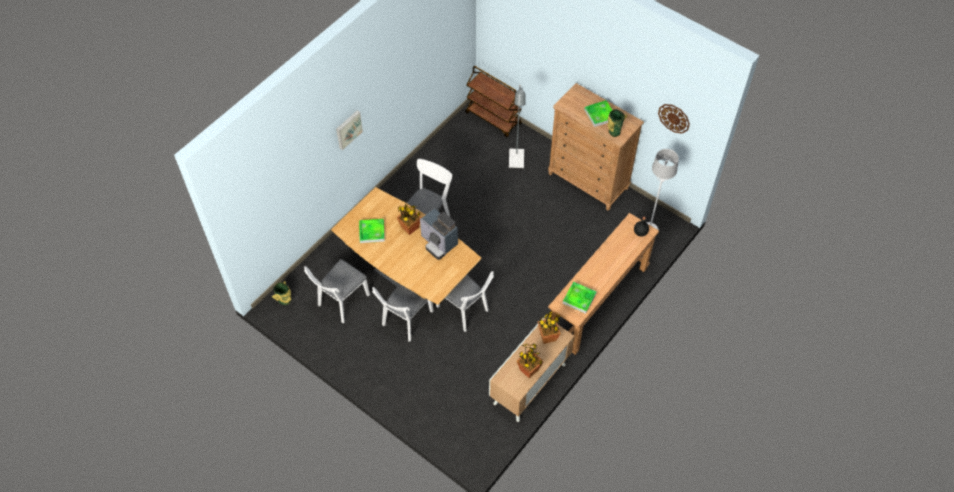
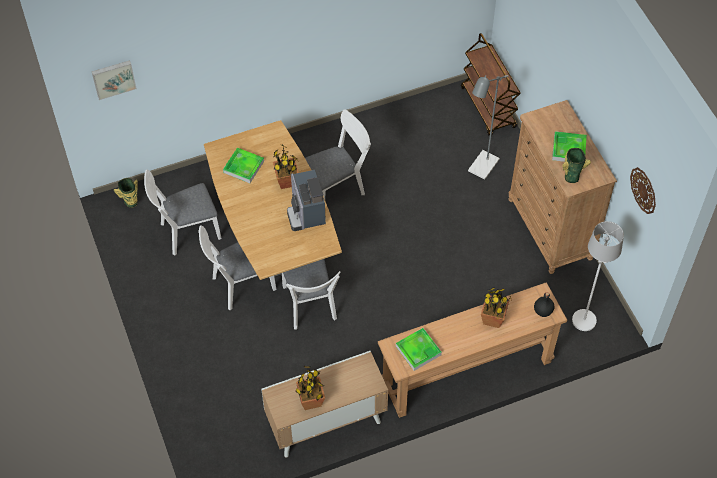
camera: 30 degrees right, 0 degrees up
(348, 129) = (267, 38): picture -> picture (113, 78)
(547, 336) = (357, 375): potted plant -> potted plant (493, 319)

